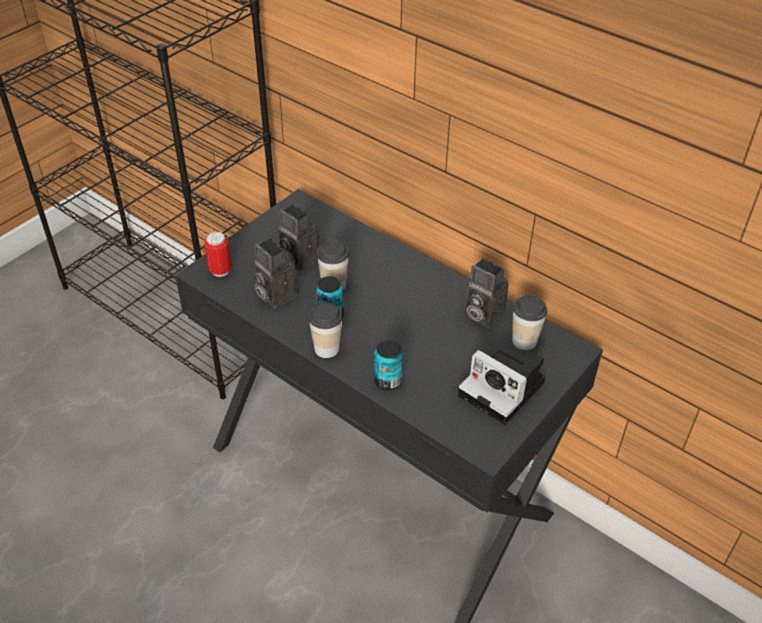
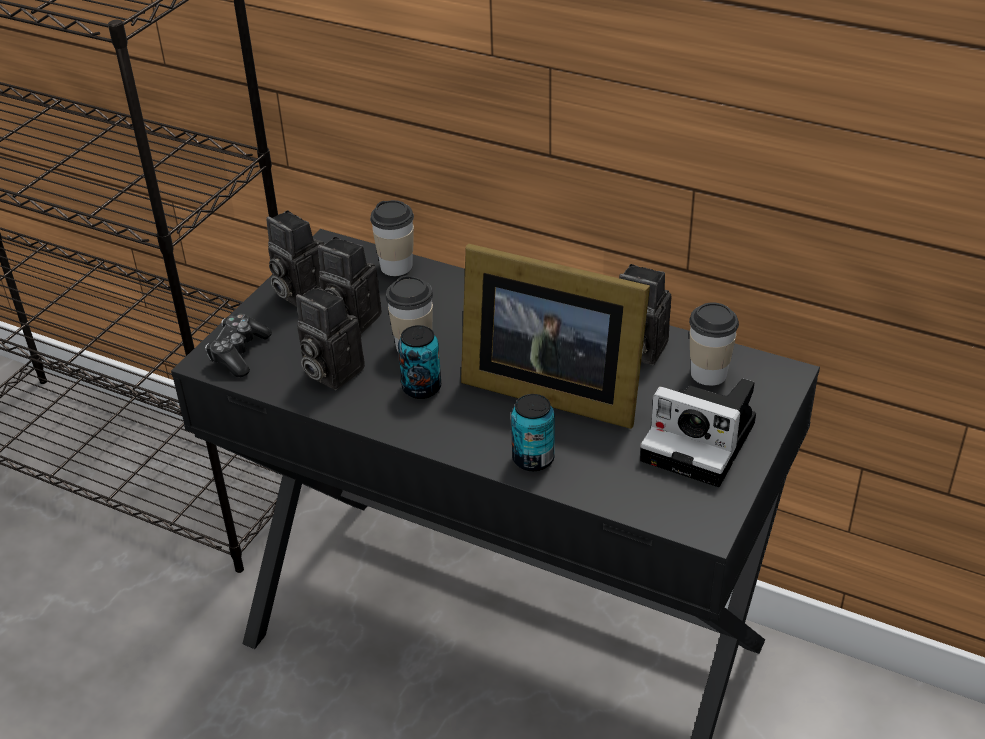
camera: 10 degrees left, 5 degrees down
(220, 270) = (239, 353): can -> game controller
(270, 233) = (298, 293): none -> camera
(327, 348) = (430, 431): cup -> cup (396, 266)
(413, 331) = (548, 388): none -> picture frame

